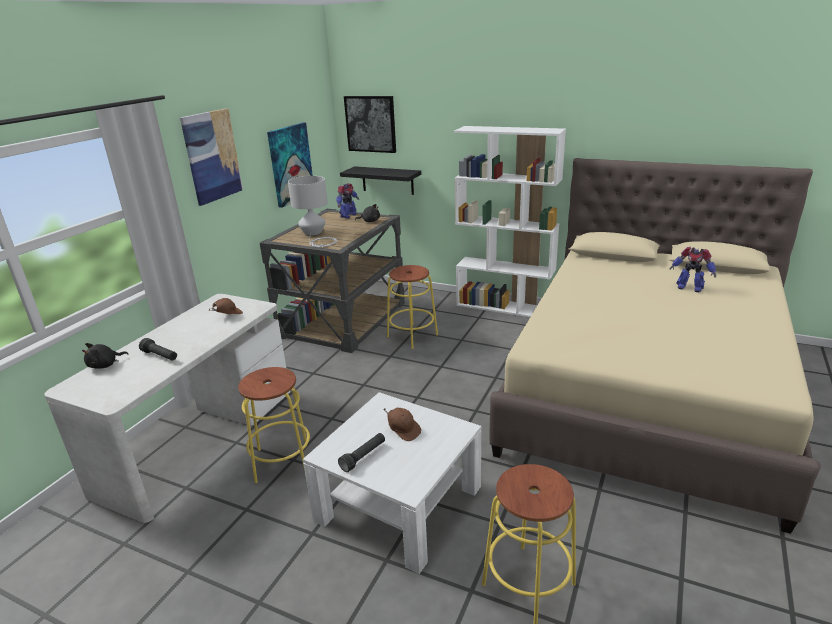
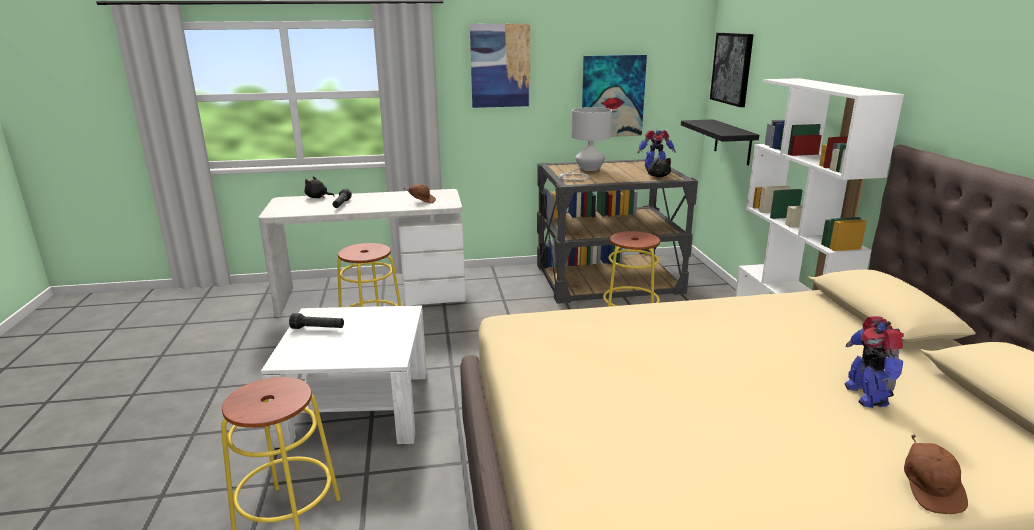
camera: 55 degrees right, 5 degrees down
(403, 430) = (368, 333): brown cap -> brown cap (930, 490)

